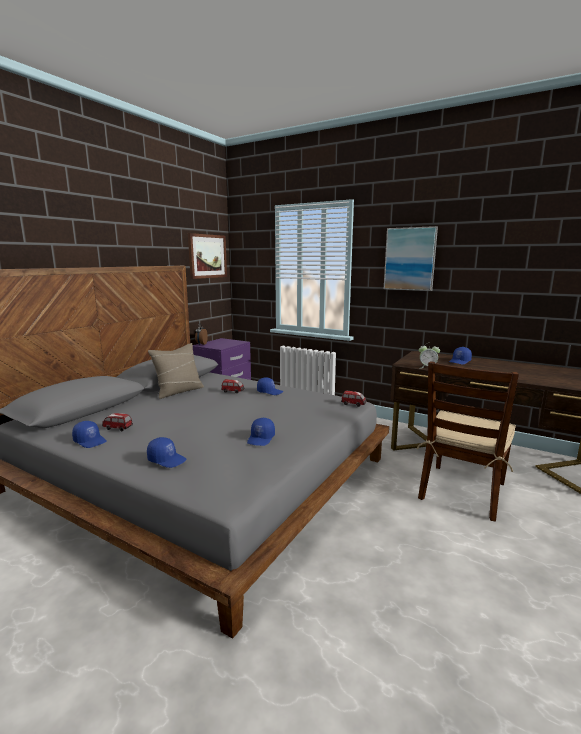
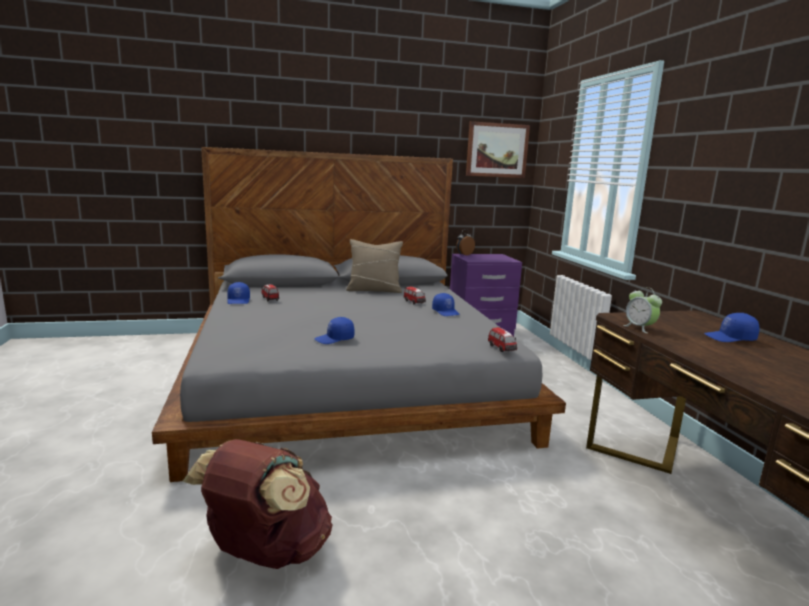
camera: 45 degrees right, 0 degrees up
(167, 459) = (241, 325): blue cap -> none
(387, 620) = (265, 553): none -> brown backpack
(410, 259) = (720, 153): picture -> none
(462, 491) = (587, 531): brown chair -> none

